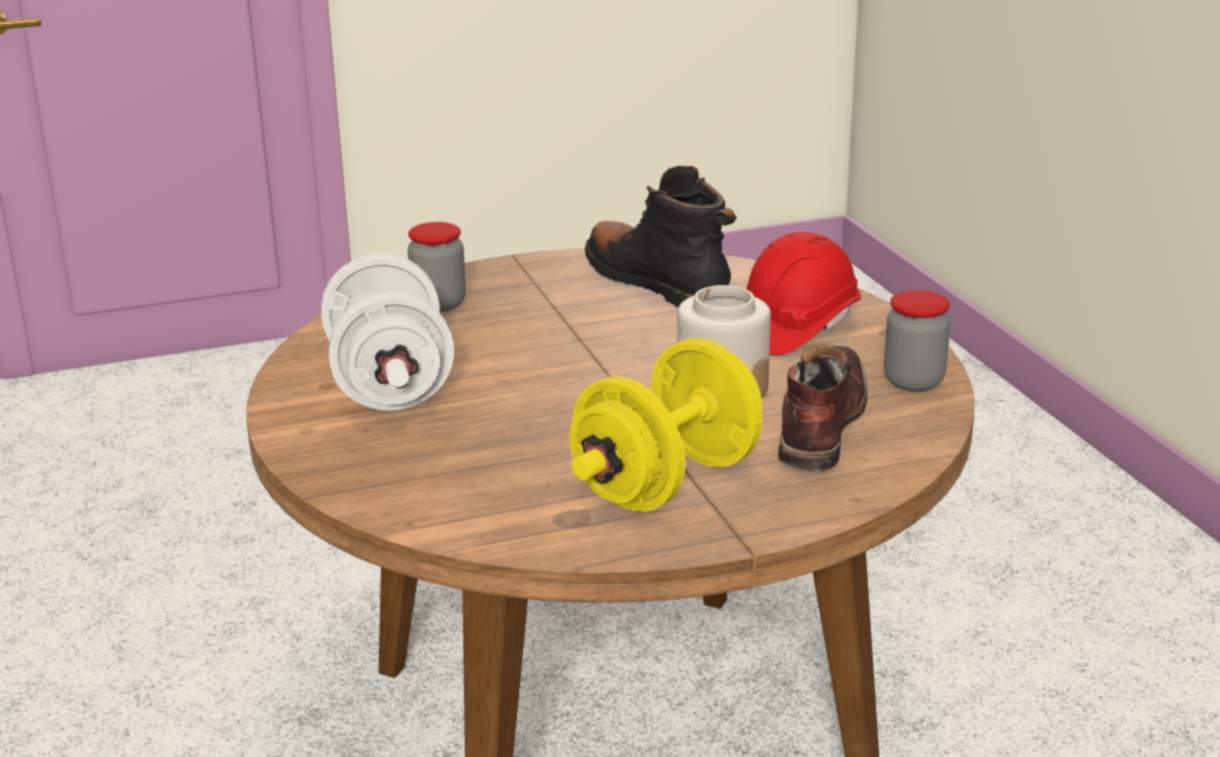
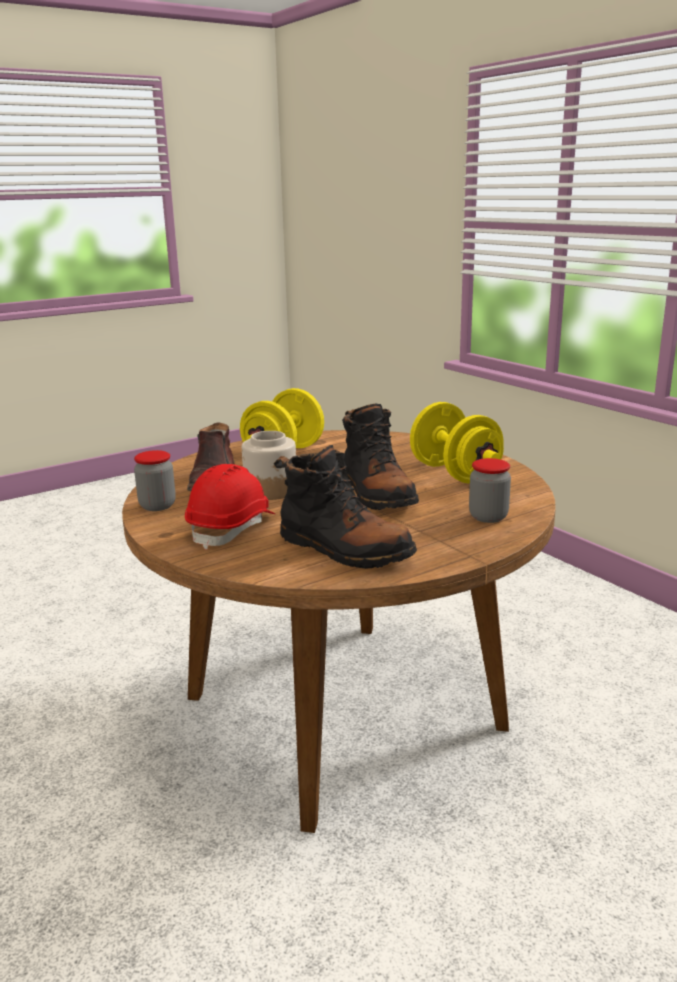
camera: 165 degrees right, 5 degrees down
(390, 384) = (454, 473): white dumbbell -> yellow dumbbell
(555, 359) = (377, 494): none -> black boot

